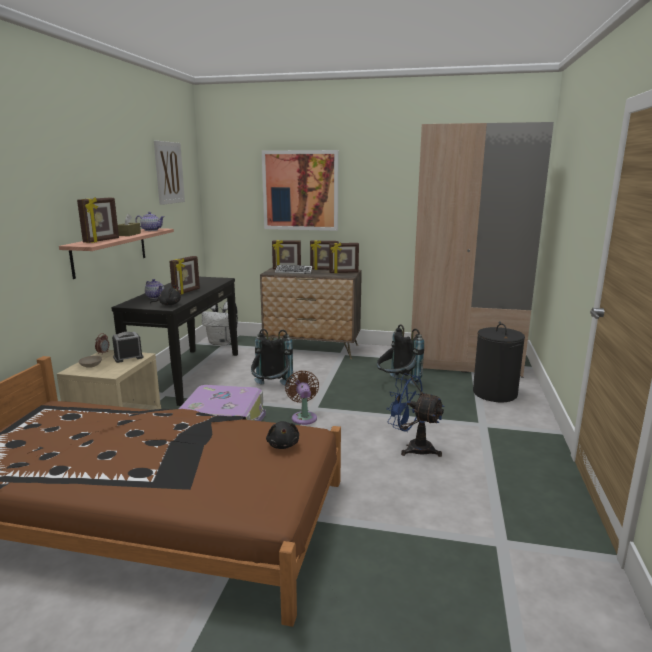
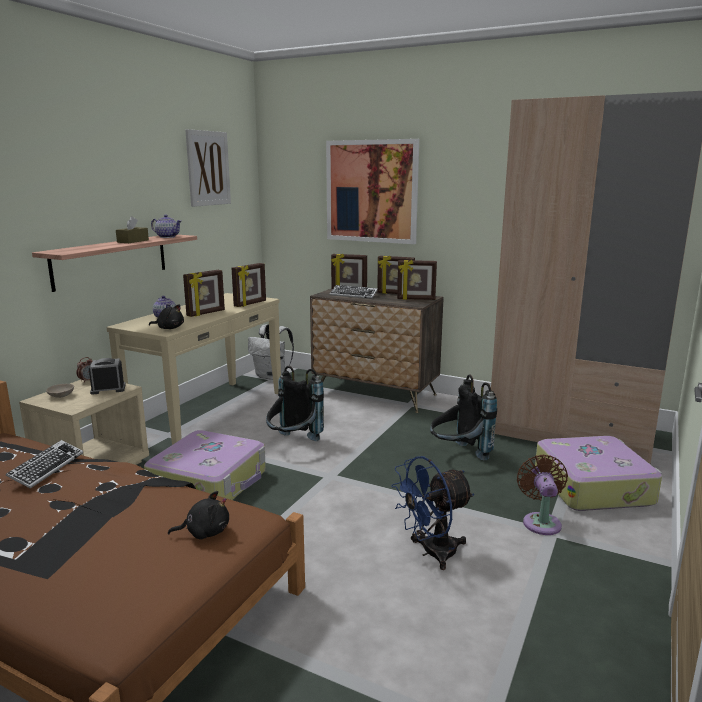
camera: 15 degrees right, 0 degrees up
(102, 240) = (88, 248): picture frame -> picture frame (250, 304)
(120, 419) = (46, 468): none -> keyboard
(186, 374) = (208, 413): black console table -> beige console table
(283, 445) = (204, 532): black plush toy -> black plush toy turned 105 degrees counterclockwise
(304, 417) = (311, 486): brown fan -> brown fan (541, 521)
(413, 447) = (431, 553): blue fan -> blue fan turned 75 degrees counterclockwise
(494, 393) = (593, 486): black laundry basket -> suitcase

